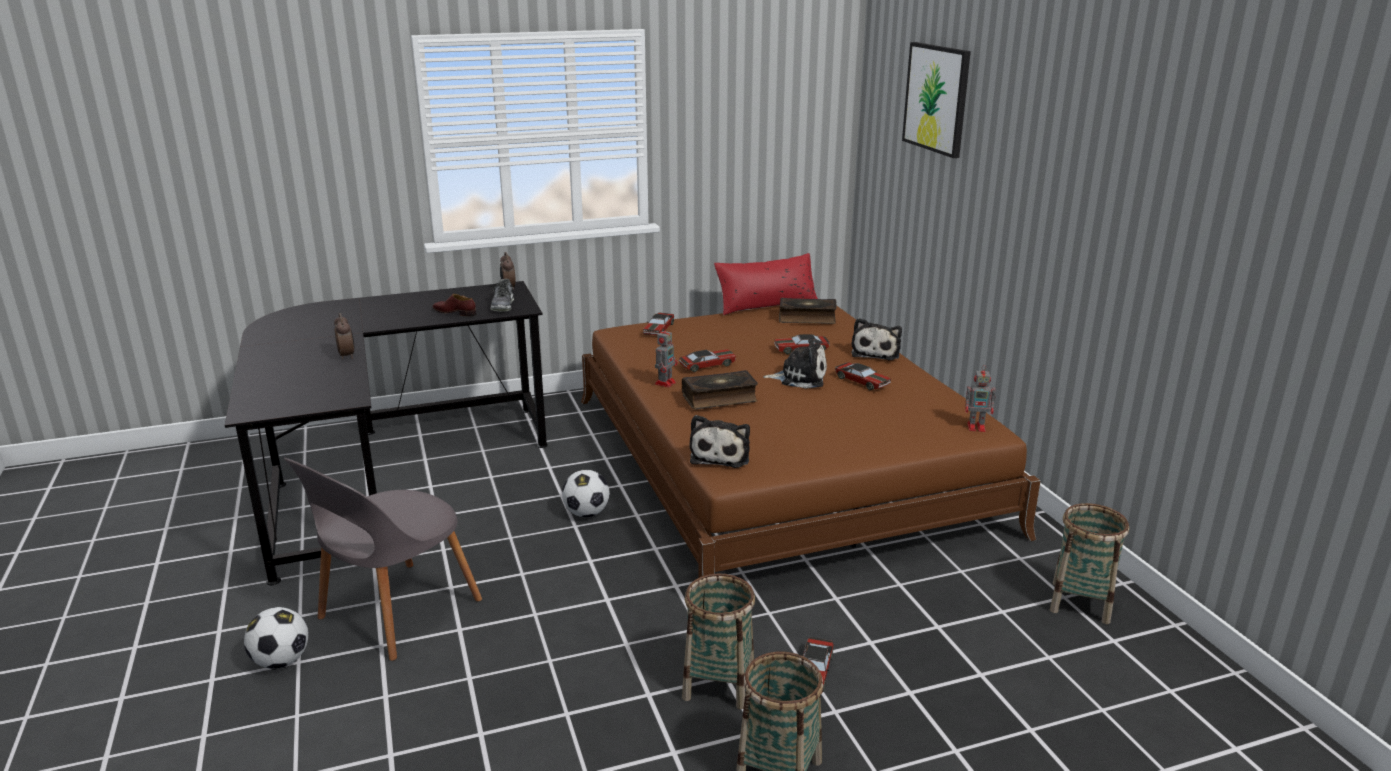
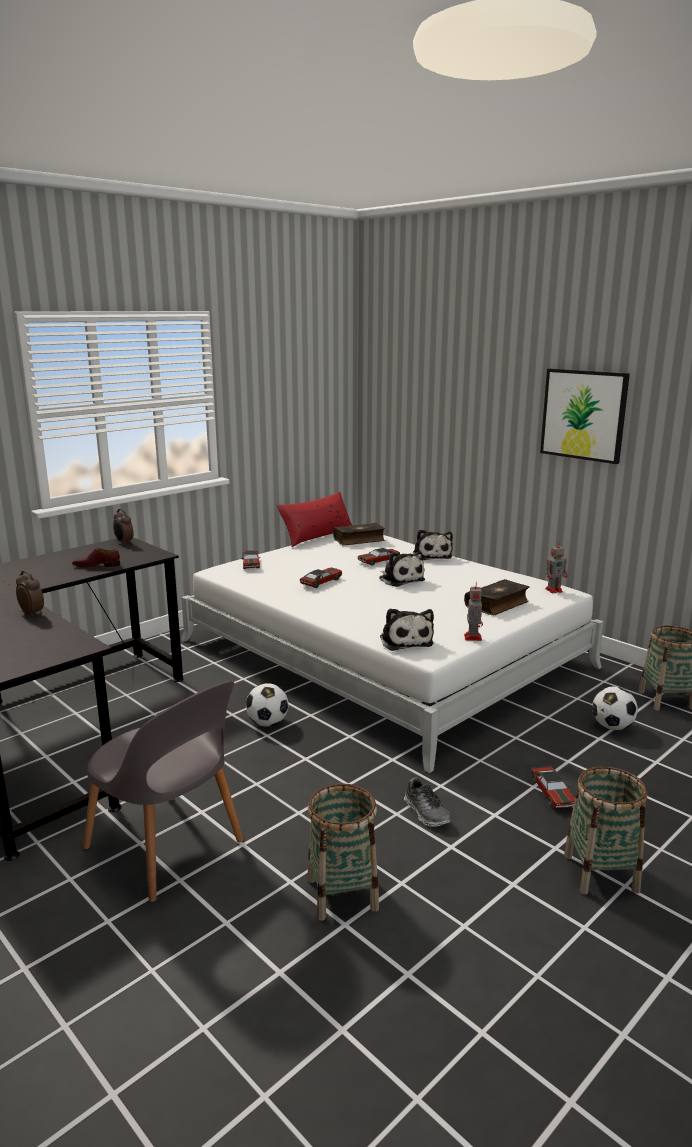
camera: 25 degrees left, 5 degrees down
(281, 661) = (88, 926): football -> football (612, 727)
(395, 613) = (167, 848): grey chair -> grey chair turned 60 degrees counterclockwise
(503, 305) = (136, 554): shoe -> shoe (426, 812)
(665, 383) = (301, 599): toy robot -> toy robot (472, 637)
(718, 684) = (495, 822): basket -> basket (342, 894)
(719, 398) = (359, 602): book -> book (497, 604)
(779, 462) = (383, 653): brown bed -> white bed
(800, 378) = (400, 579): plush toy -> plush toy turned 75 degrees clockwise
(862, 382) = (445, 575): toy car -> none
(937, 98) = (444, 358): picture -> picture (583, 415)

